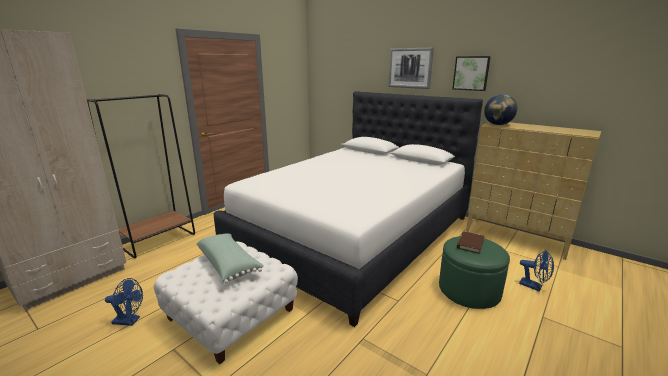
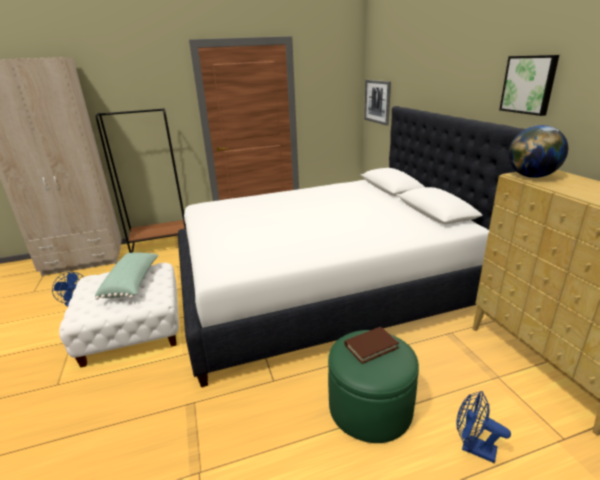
camera: 35 degrees right, 5 degrees up
(410, 68) = (456, 74): picture -> picture (377, 101)
(534, 286) = (473, 447): blue fan -> blue fan turned 135 degrees clockwise

